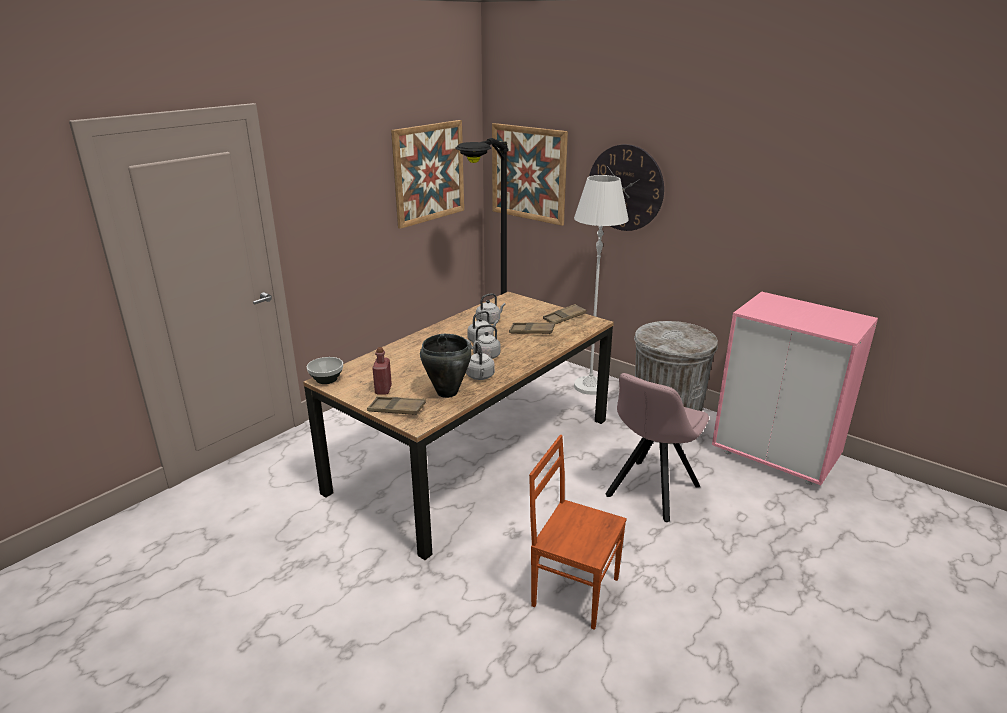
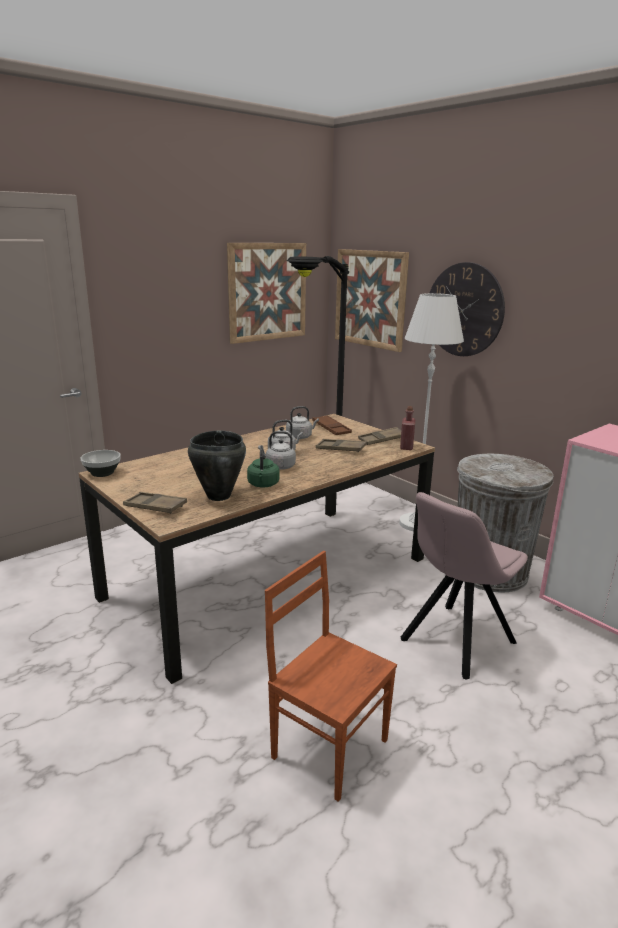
camera: 10 degrees right, 5 degrees down
(383, 390) = (153, 487): red bottle -> red bottle (406, 447)
(480, 377) = (263, 485): grey kettle -> green kettle
(513, 309) = (331, 428): none -> brown tray

